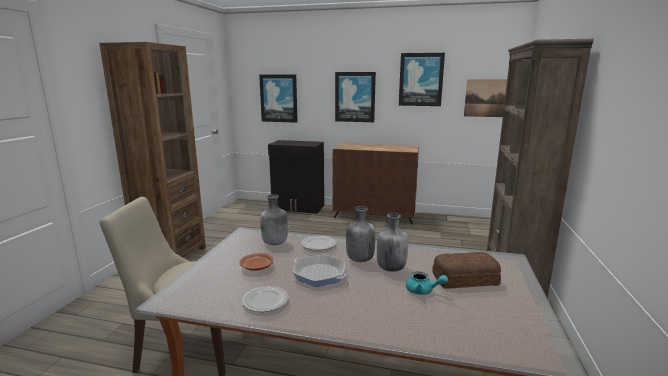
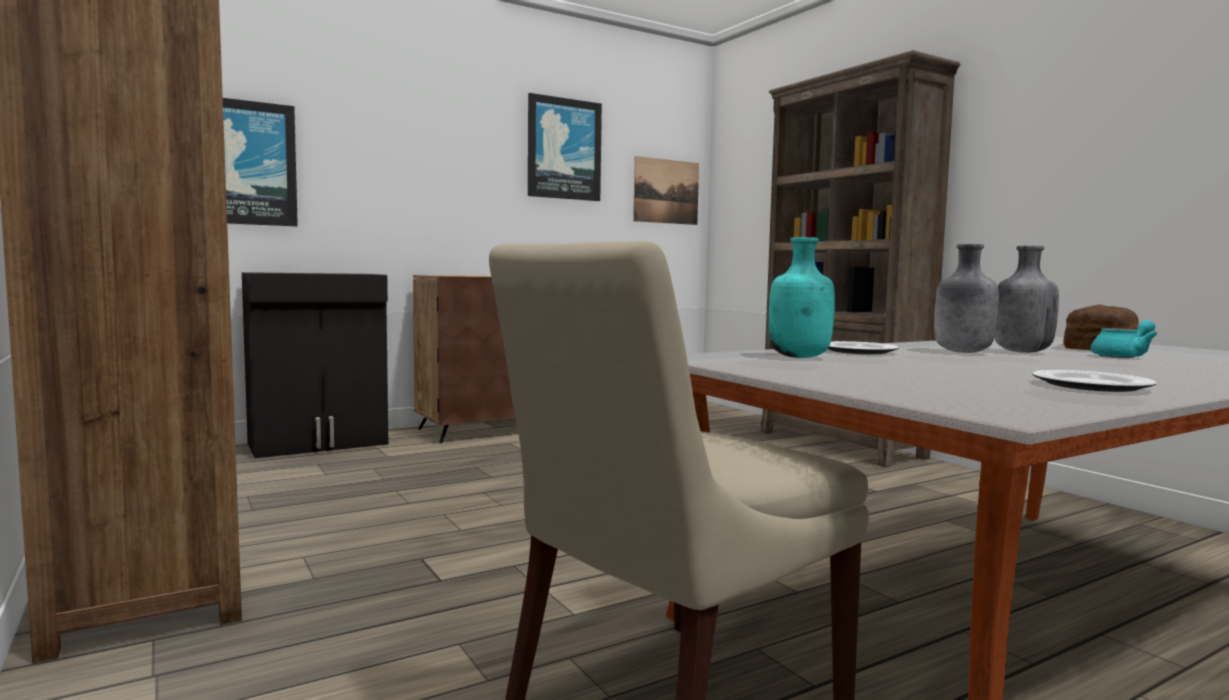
camera: 45 degrees left, 10 degrees down
(256, 267) = (910, 372): brown plate -> none
(275, 243) = (800, 357): grey bottle -> turquoise bottle
(319, 274) = (1000, 364): frying pan -> none
(355, 97) = (439, 173): picture -> none

